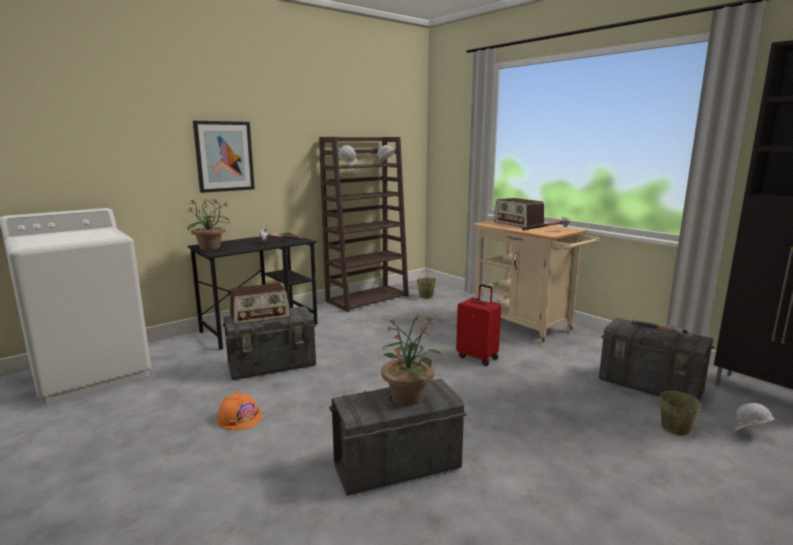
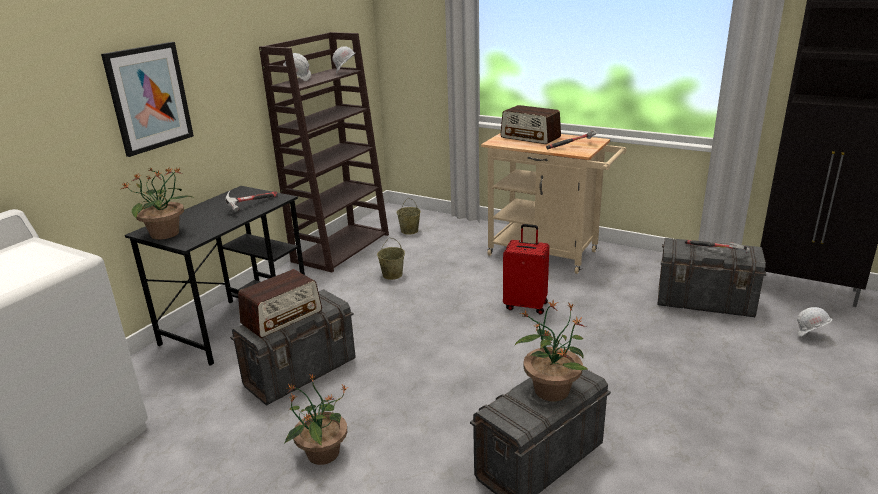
camera: 20 degrees left, 10 degrees up
(239, 418) = (322, 454): orange hard hat -> potted plant
(674, 427) = (750, 344): beige bucket -> beige bucket (392, 275)

